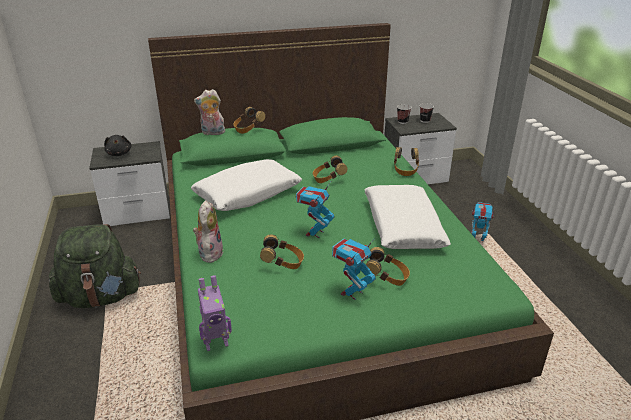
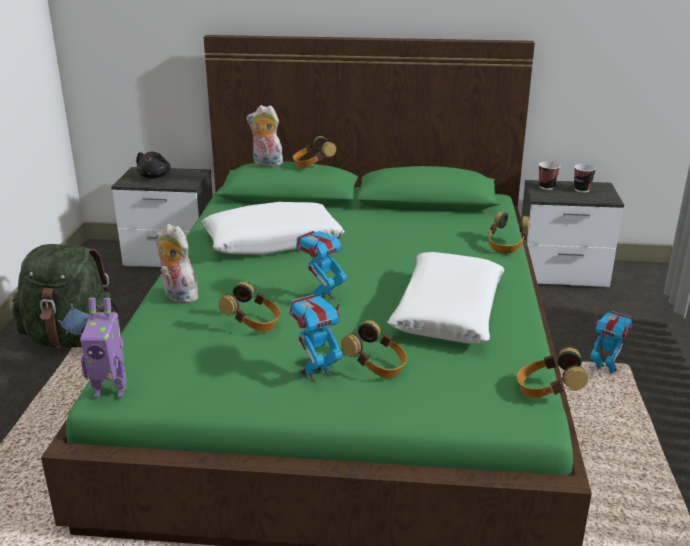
camera: 20 degrees right, 5 degrees down
(209, 253) = (177, 296): plush toy -> plush toy turned 75 degrees counterclockwise
(328, 179) = (389, 241): headphones -> headphones (547, 392)

